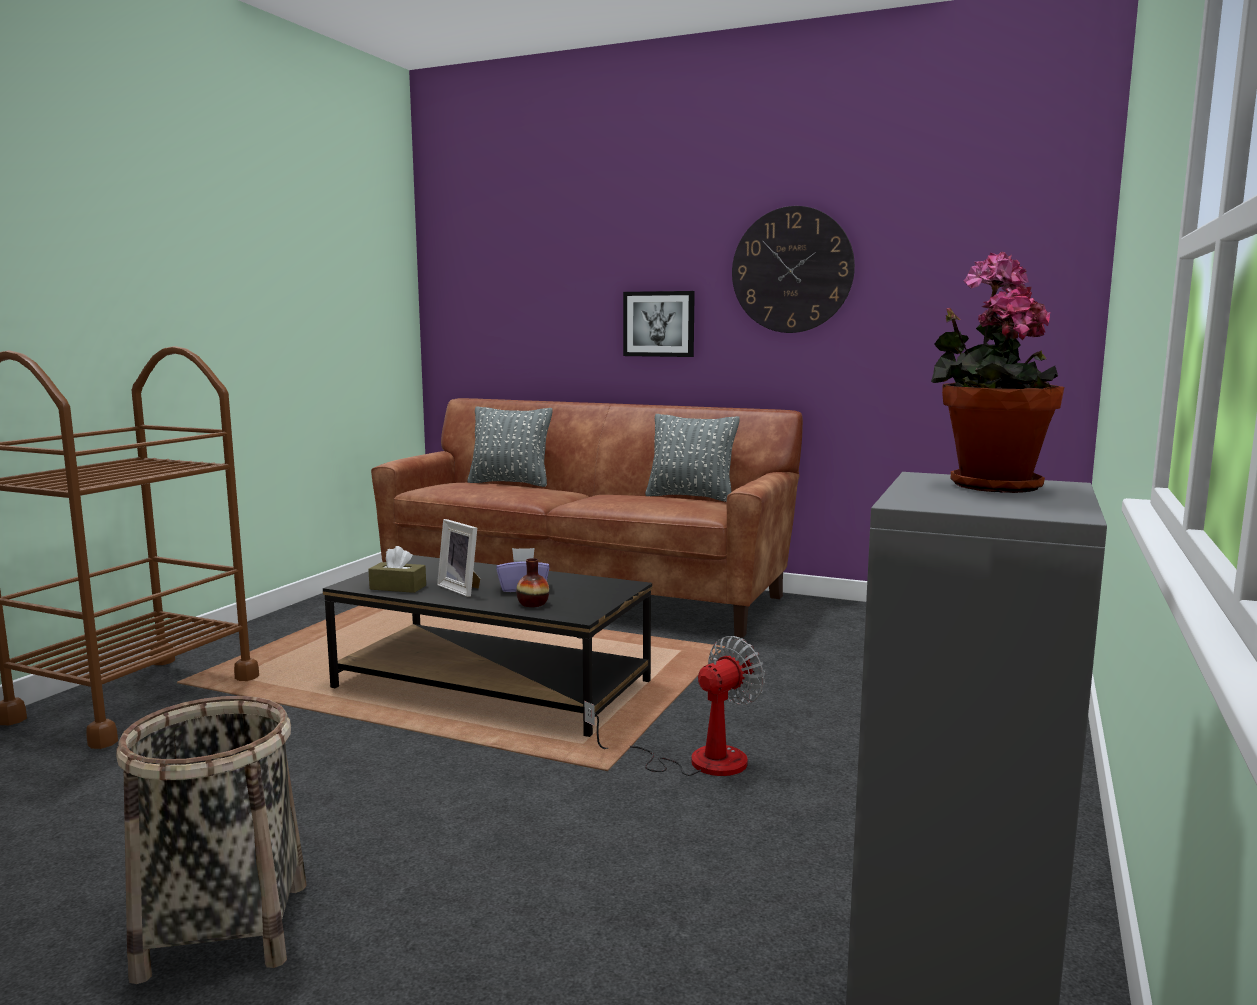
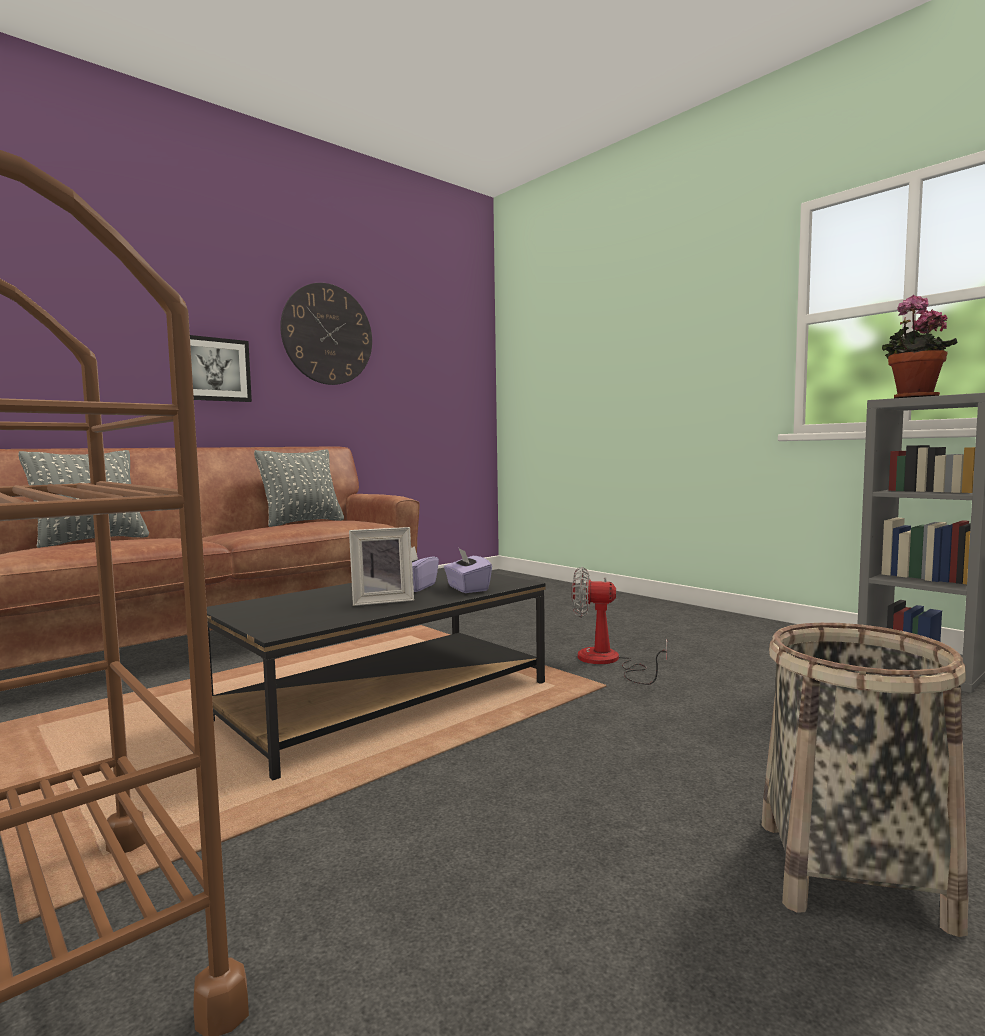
camera: 65 degrees left, 5 degrees down
(398, 587) = (331, 617): brown tissue box -> none
(533, 604) = (467, 588): vase -> purple tissue box
(696, 761) = (607, 662): fan -> fan turned 60 degrees counterclockwise

